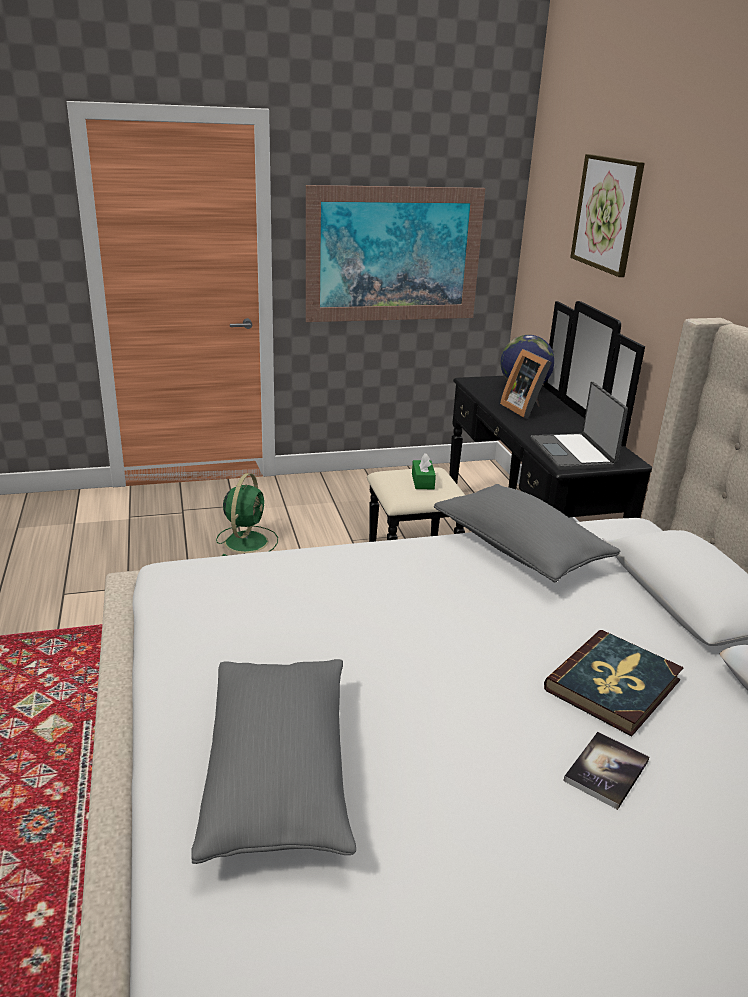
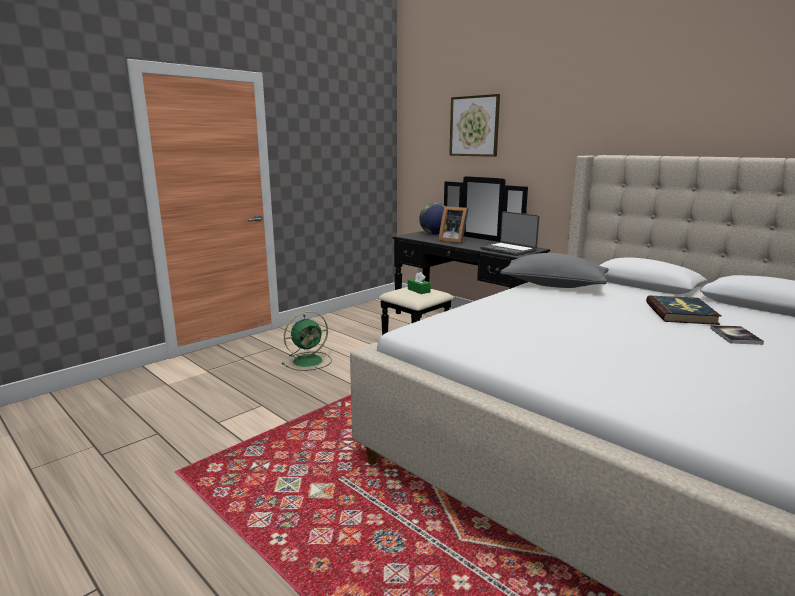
camera: 30 degrees left, 10 degrees down
(247, 541) = (309, 361): green fan -> green fan turned 75 degrees clockwise
(278, 775) = (635, 378): grey pillow -> none
(394, 255) = (336, 168): picture -> none

